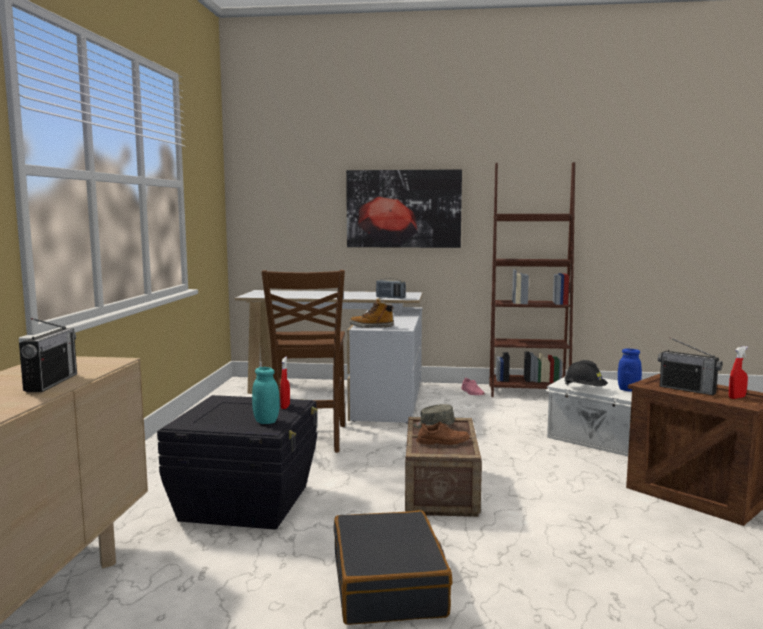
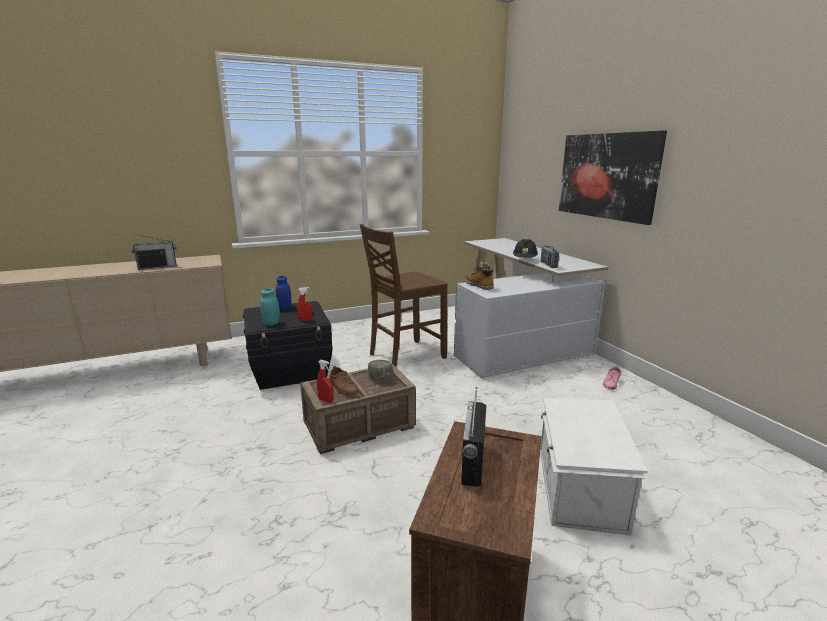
camera: 60 degrees right, 10 degrees up
(389, 584) = (200, 445): black suitcase -> none
(528, 392) = (672, 410): brown bookcase -> none
(585, 389) = (560, 419): black hard hat -> black hard hat (524, 260)
(628, 390) = (595, 447): blue jar -> blue jar (284, 308)
(737, 397) = (479, 508): red spray bottle -> red spray bottle (326, 400)

